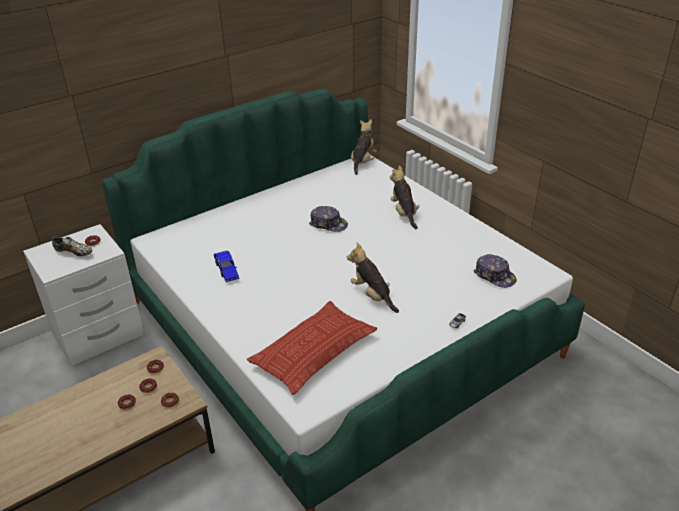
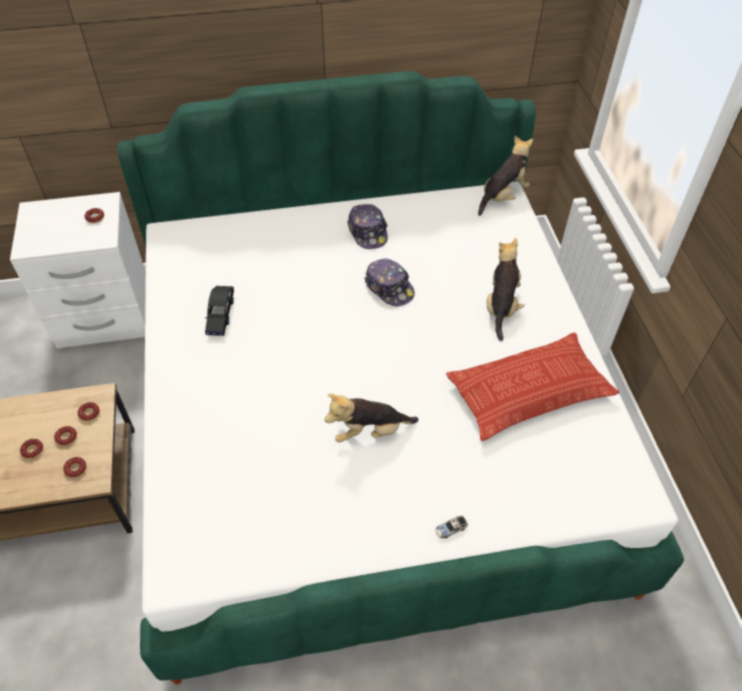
camera: 25 degrees right, 15 degrees up
(74, 252) = (66, 226): shoe -> none
(226, 270) = (220, 315): blue toy car -> black toy car
(314, 352) = (239, 491): pillow -> pillow (529, 391)
(372, 295) = (369, 431): plush toy -> plush toy turned 90 degrees counterclockwise
(495, 276) = (558, 469): cap -> cap (368, 232)

